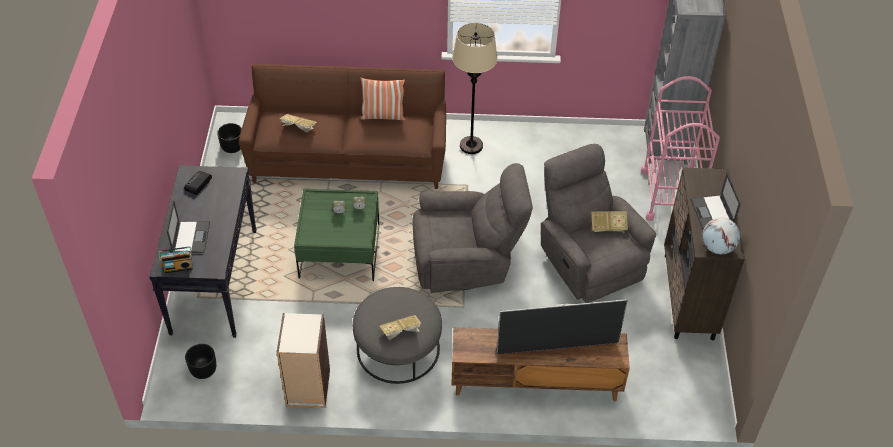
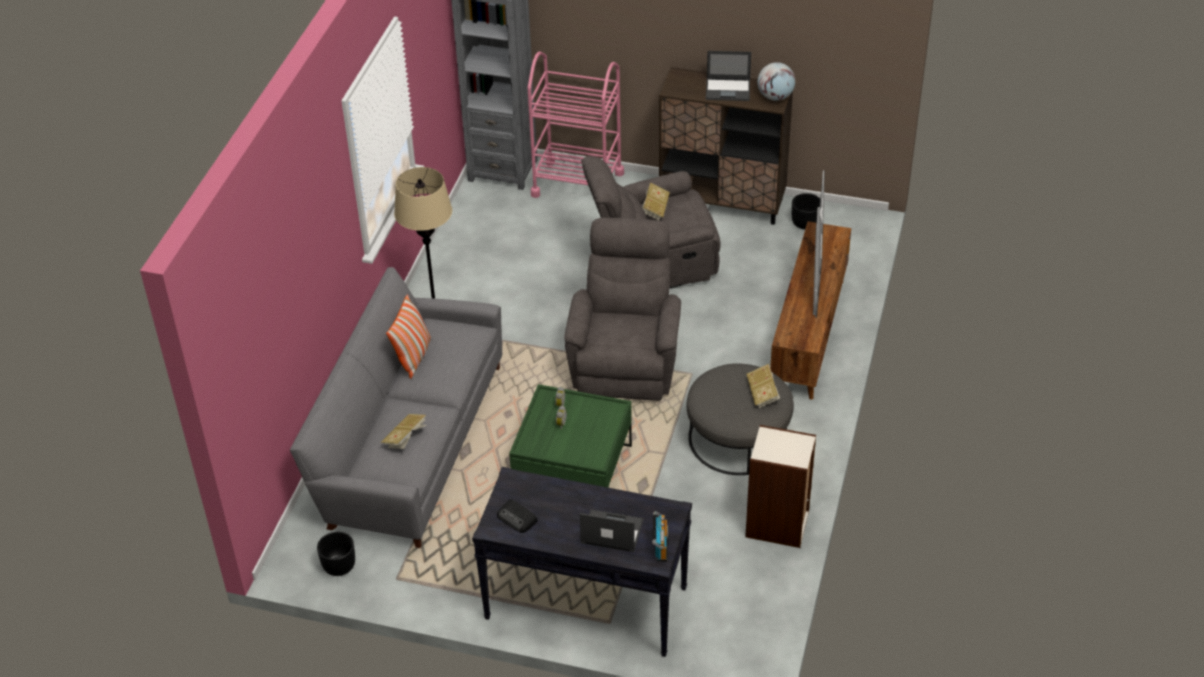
camera: 75 degrees left, 5 degrees down
(203, 369) = (729, 624): black planter -> black planter (805, 223)
(349, 157) = (410, 443): brown sofa -> grey sofa

